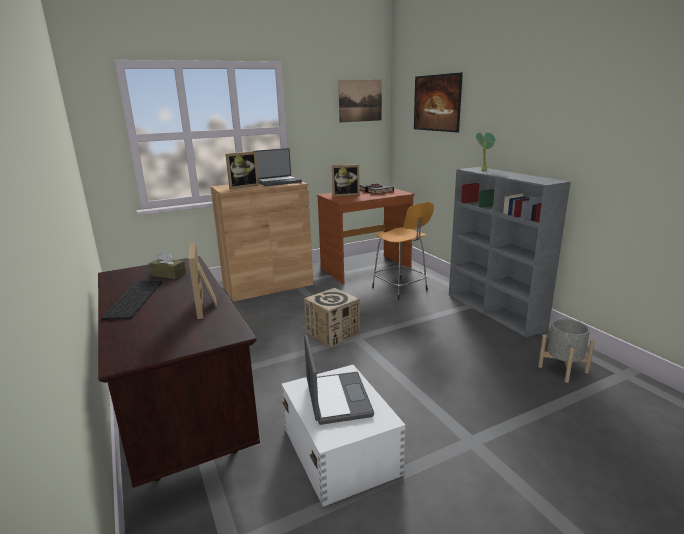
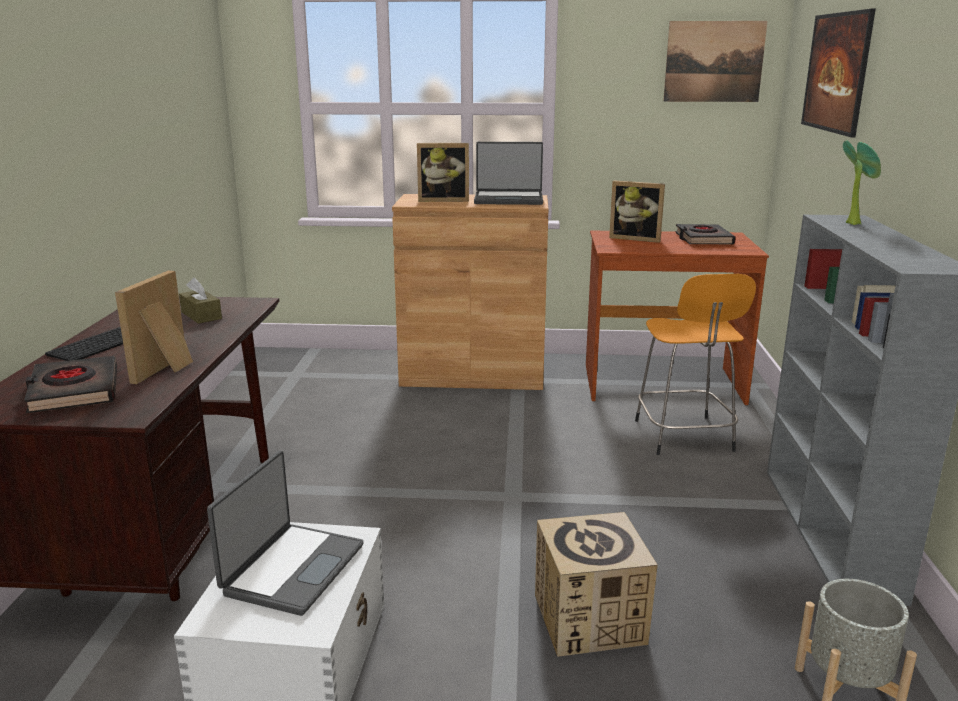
camera: 30 degrees right, 0 degrees up
(168, 333) = (74, 391): none -> black book
(333, 333) = (484, 478): cardboard box -> cardboard box (590, 619)

